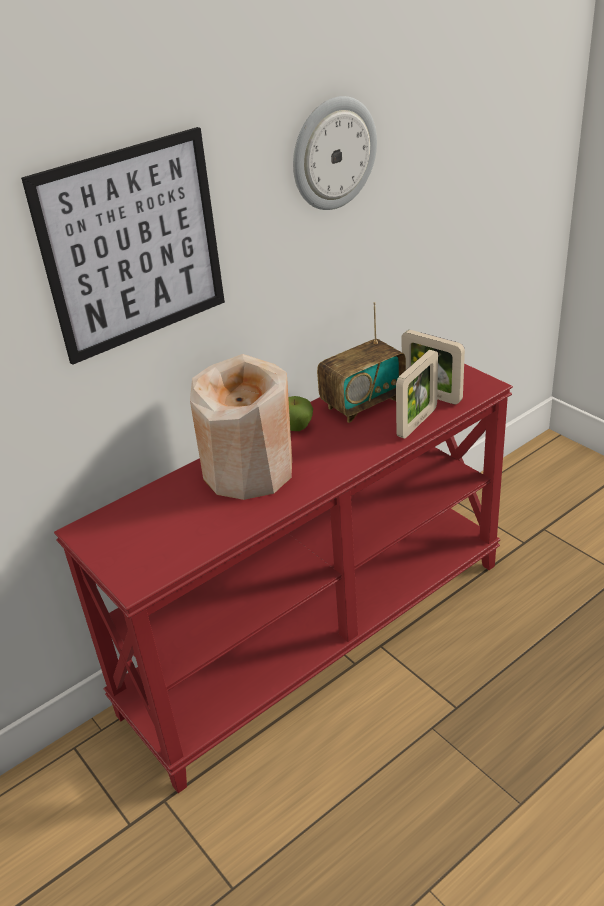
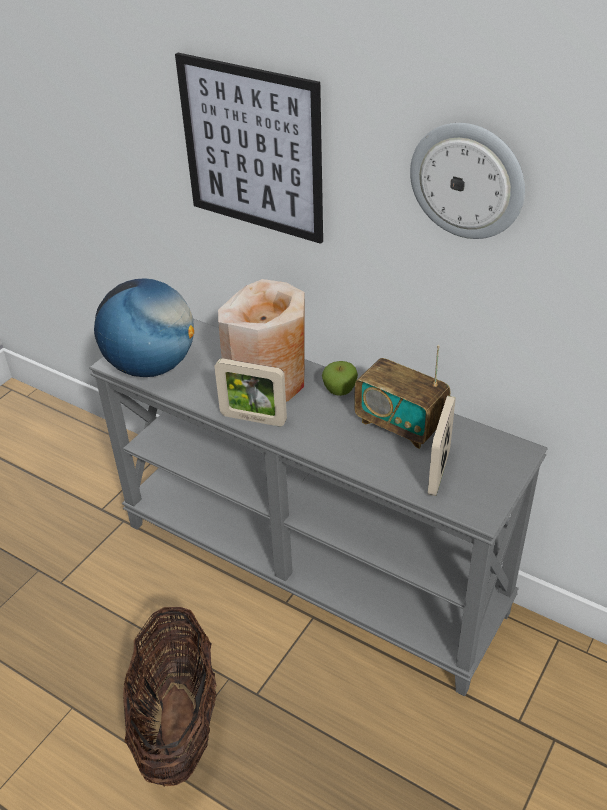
camera: 70 degrees right, 5 degrees up
(166, 551) = (151, 366): none -> globe
(317, 633) = (312, 566): red console table -> grey console table
(417, 422) = (381, 470): picture frame -> picture frame (253, 419)
(474, 782) = (177, 723): none -> basket

